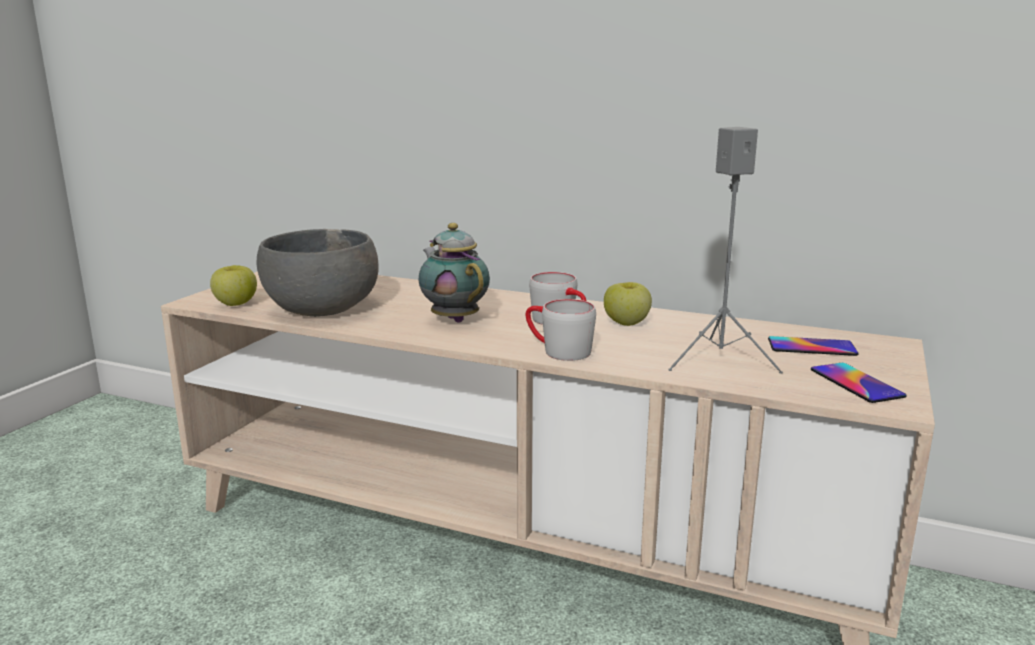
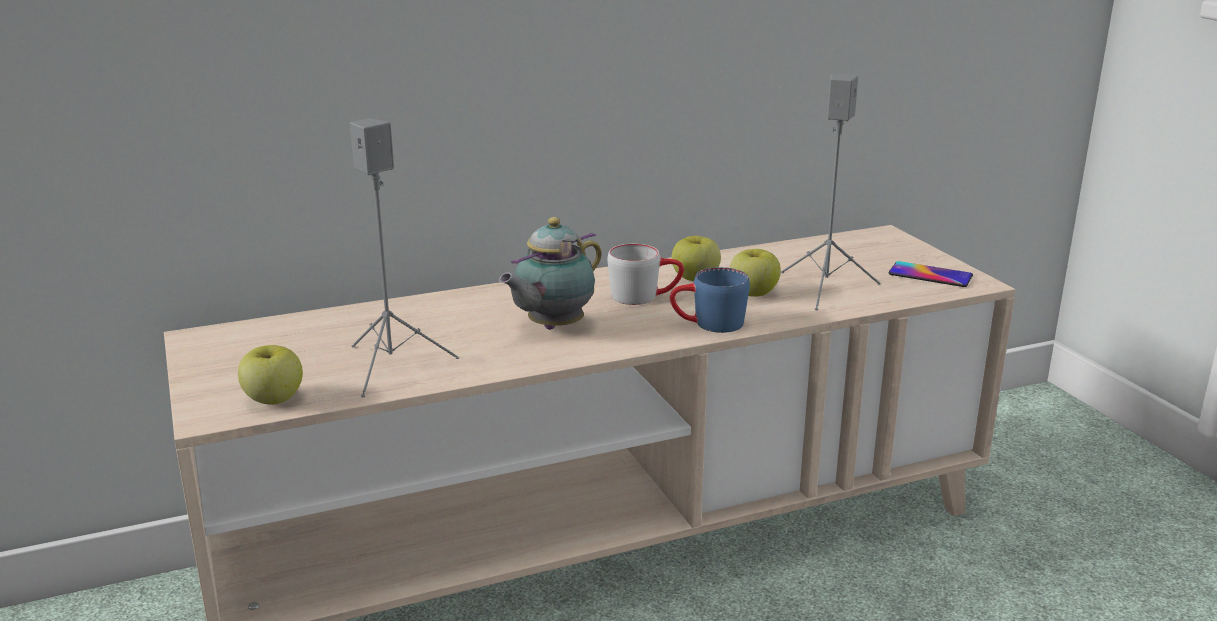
camera: 45 degrees left, 5 degrees up
(323, 308) = (393, 365): grey bowl -> grey speaker
(454, 319) = (552, 327): teapot -> teapot turned 60 degrees counterclockwise
(557, 350) = (708, 324): grey mug -> blue mug
(647, 344) = (753, 293): none -> apple
(811, 347) = (851, 255): phone -> none

